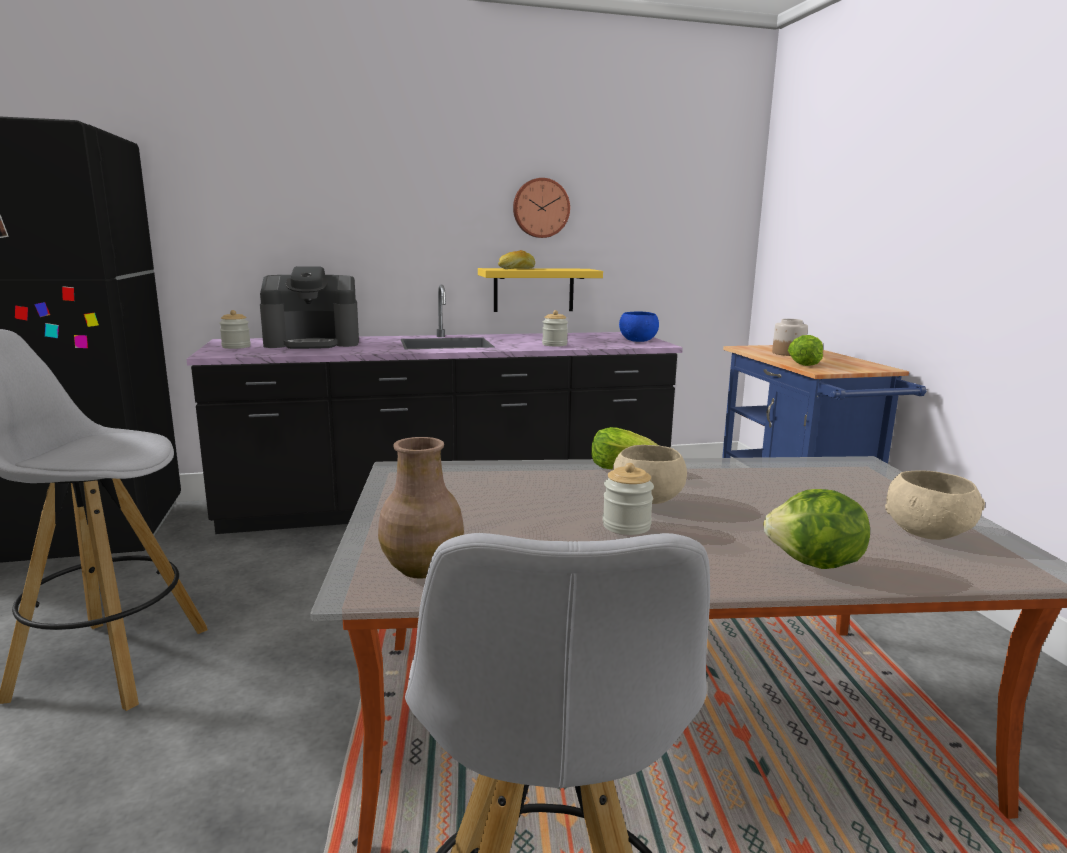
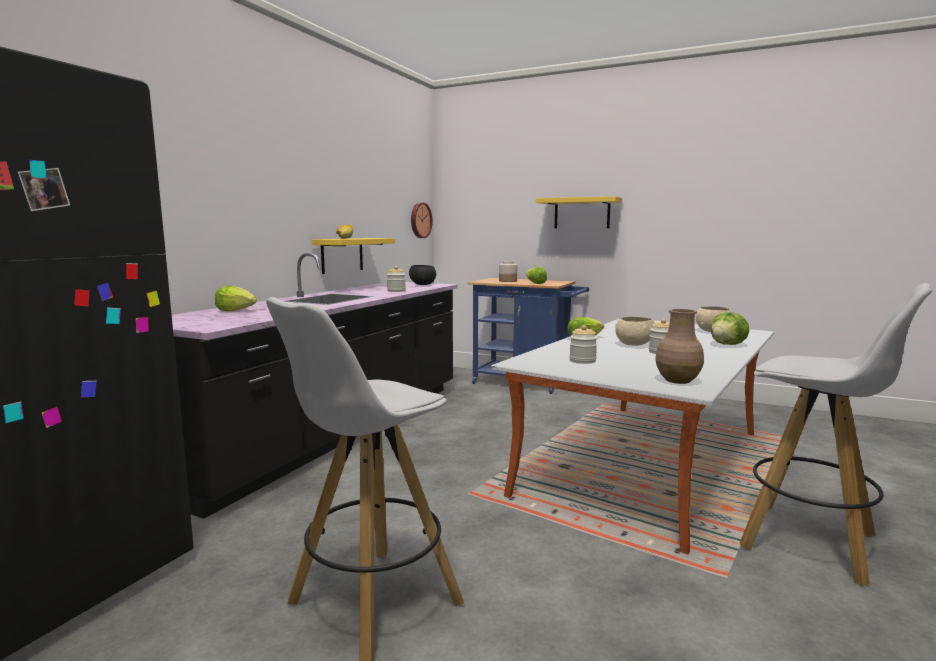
camera: 50 degrees left, 5 degrees down
(236, 347) = (190, 322): jar -> jar (582, 360)
(313, 343) = (237, 311): coffee machine -> lettuce
(540, 208) = (342, 193): wall clock -> wall clock (420, 220)
(638, 341) = (422, 284): blue bowl -> black bowl
(940, 238) = (582, 213): none -> yellow shelf

